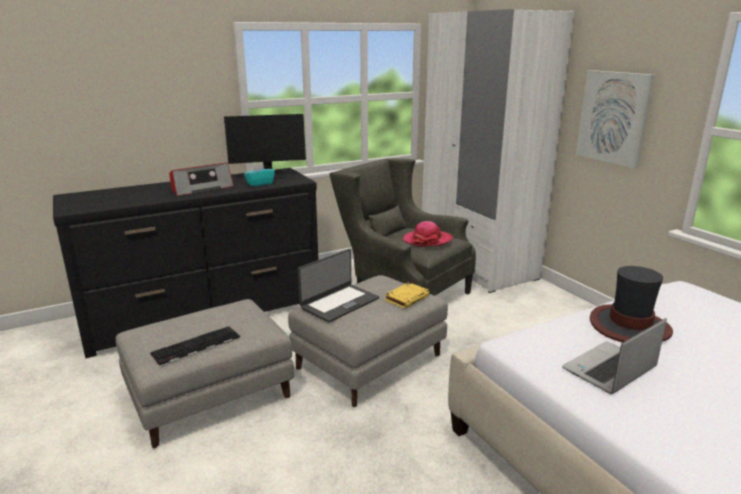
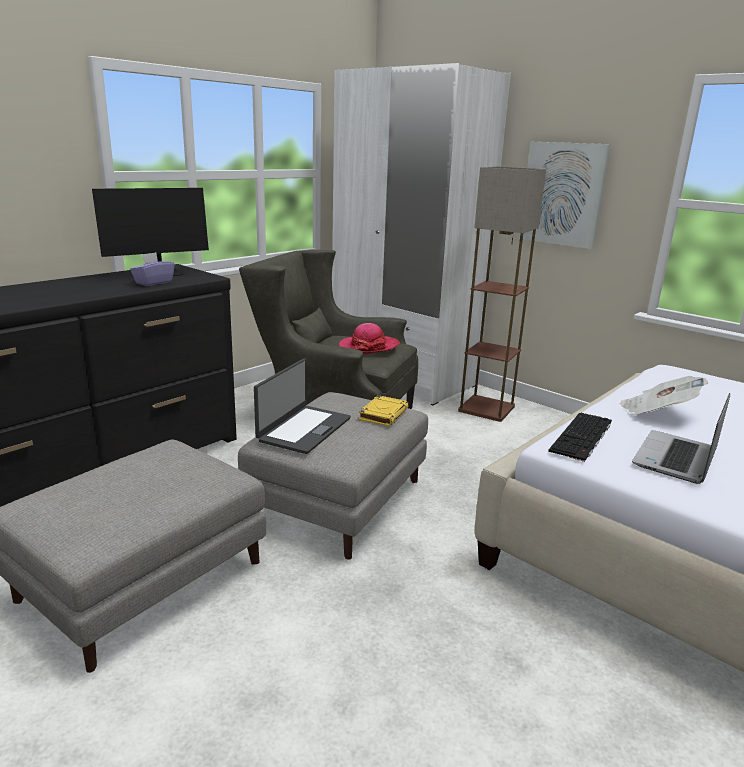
camera: 20 degrees left, 0 degrees up
(196, 346) = (137, 510): keyboard -> keyboard (582, 437)
(201, 188) = (70, 291): radio -> none
(260, 183) = (153, 283): turquoise tissue box -> purple tissue box
(537, 301) = (487, 409): none -> floor lamp
(629, 326) = (657, 412): hat -> newspaper

